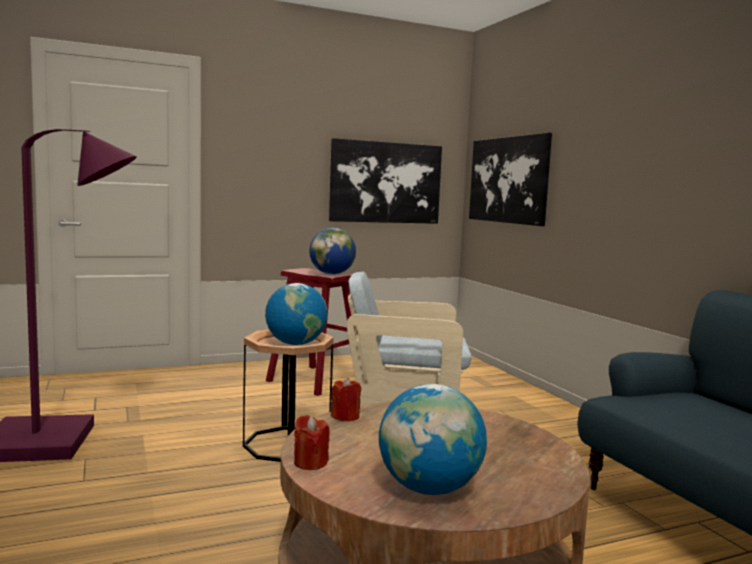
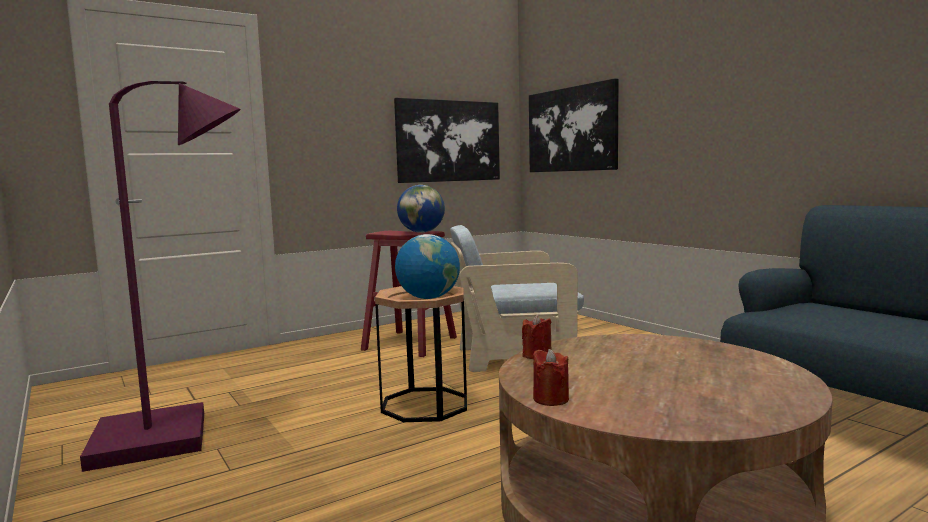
camera: 10 degrees left, 0 degrees up
(429, 489) = (691, 405): globe -> none

